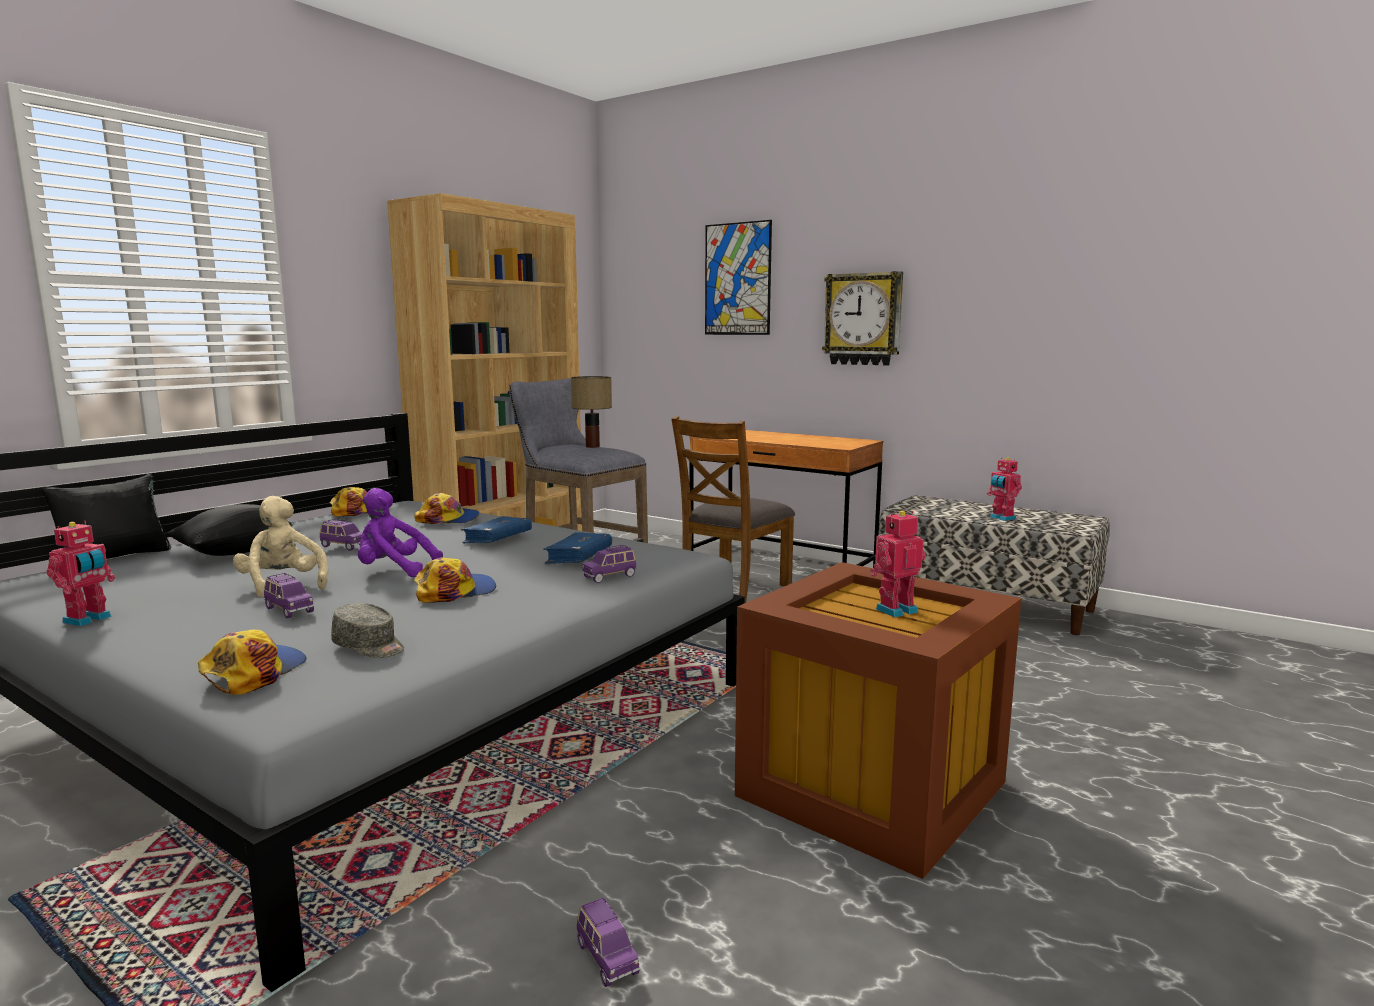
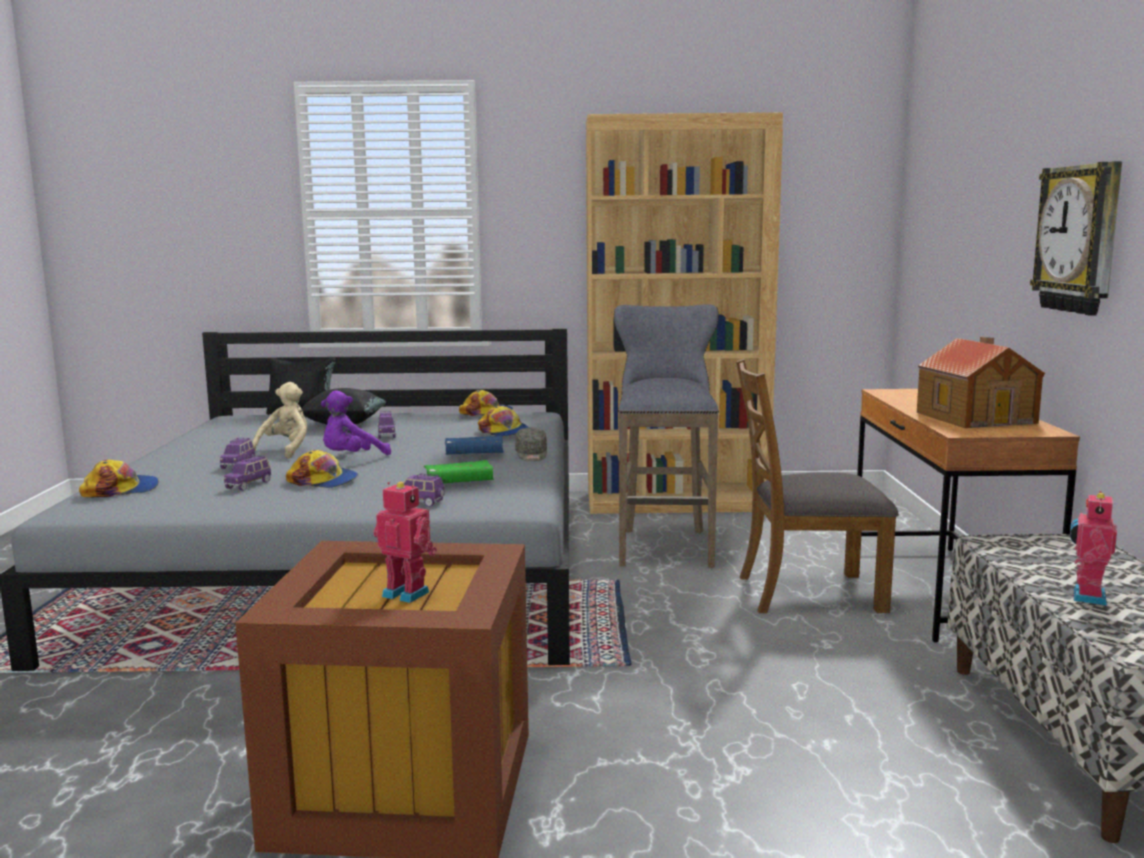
camera: 55 degrees right, 0 degrees up
(89, 620) = (183, 444): toy robot -> none
(370, 647) = (186, 495): grey cap -> grey cap (531, 455)
(394, 571) = (352, 458): purple plush toy -> purple plush toy turned 105 degrees counterclockwise
(579, 557) = (459, 483): blue book -> green book
(593, 446) = (676, 383): table lamp -> none
(606, 958) = (79, 749): purple toy car -> purple toy car (249, 485)
(737, 279) = (986, 178): picture -> none
(811, 440) = (976, 417): none -> toy house

